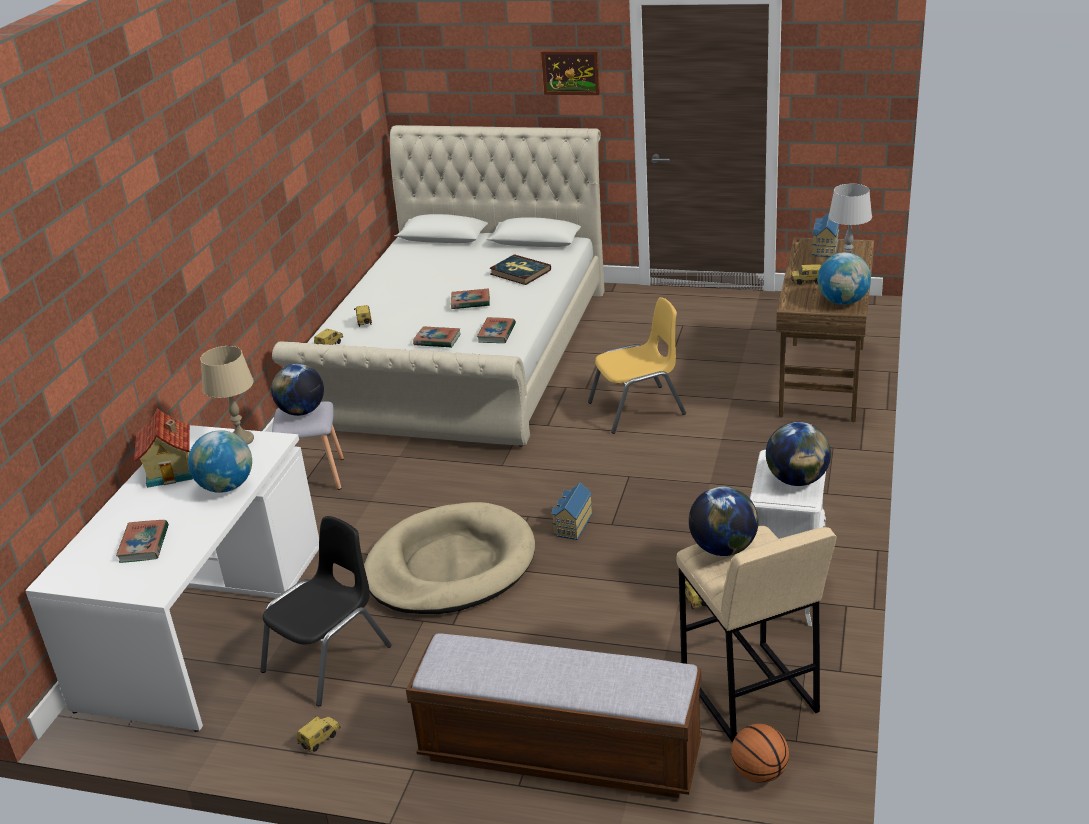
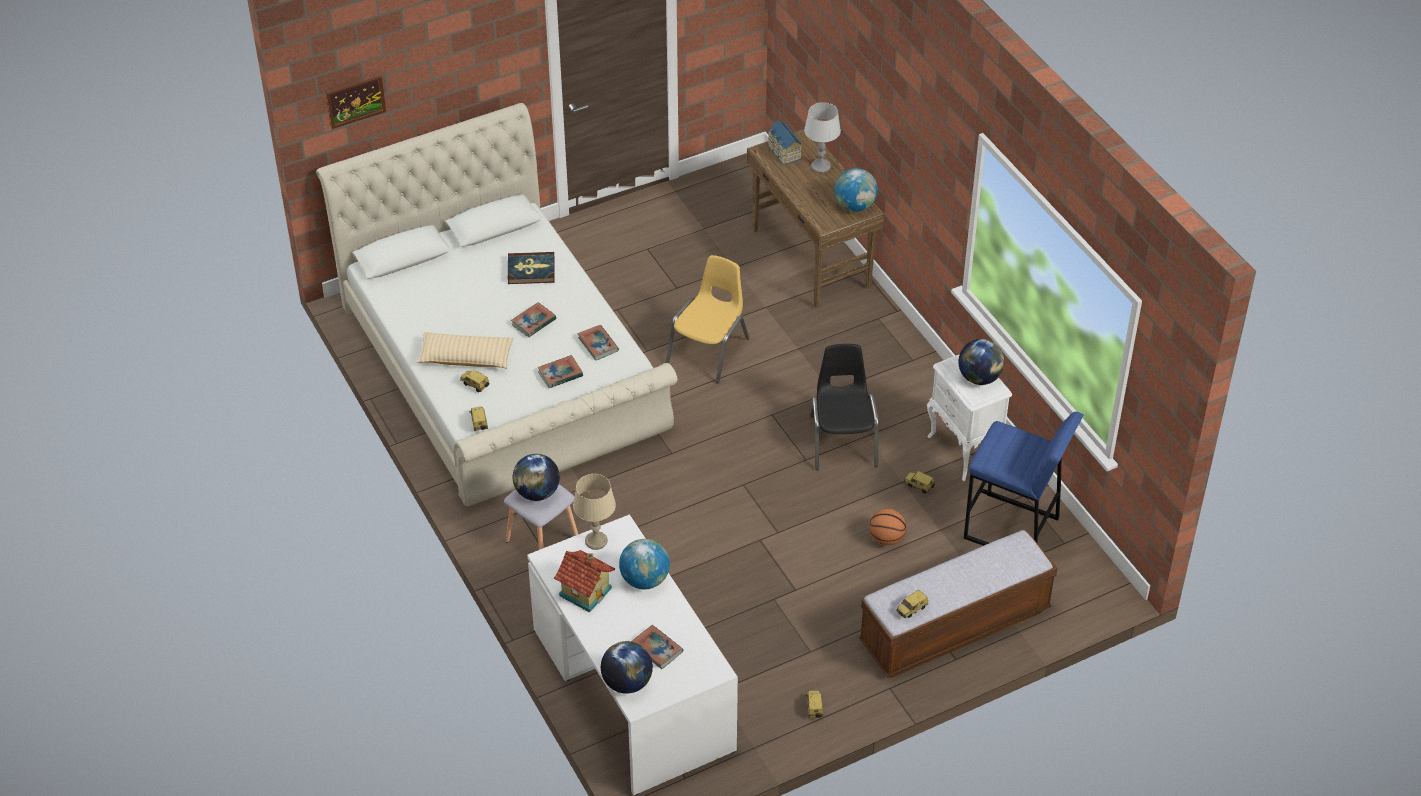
camera: 45 degrees left, 15 degrees up
(328, 659) = (750, 659): black chair -> black chair (843, 441)
(388, 304) = (466, 357): none -> beige pillow
(450, 566) = (740, 551): beige dog bed -> none
(570, 72) = (491, 63): picture -> picture (355, 101)
(571, 524) = (780, 474): toy house -> none
(723, 548) = (997, 450): globe -> globe (627, 683)
(750, 693) = (1013, 529): beige stool -> blue stool
(759, 773) = (1065, 573): basketball -> basketball (886, 539)
(807, 282) = (810, 196): toy car -> toy car (912, 610)

